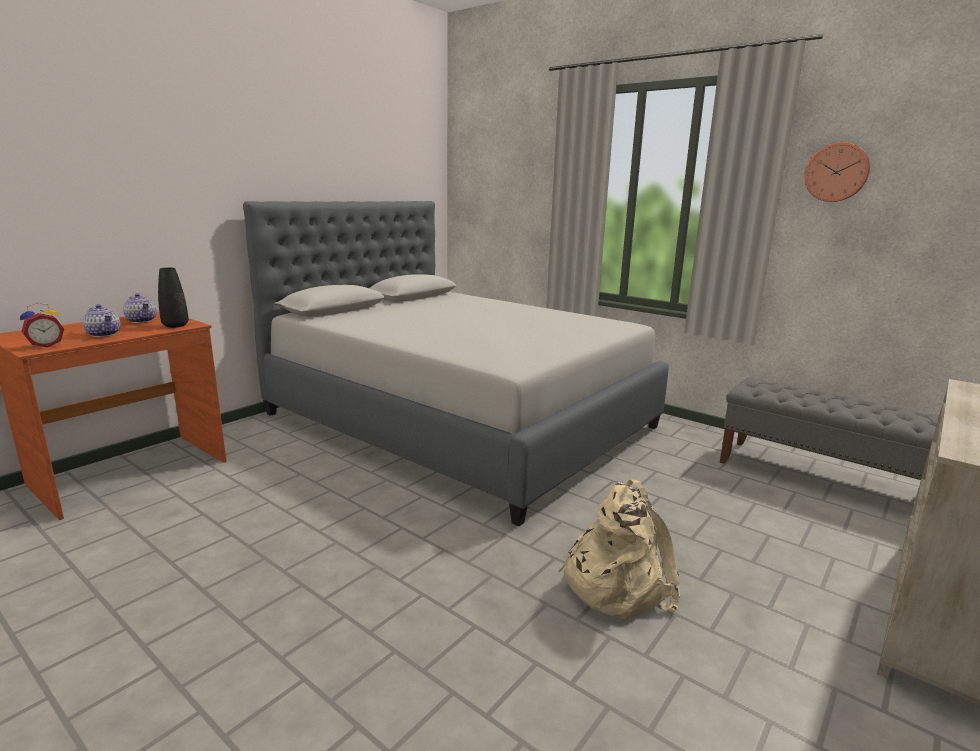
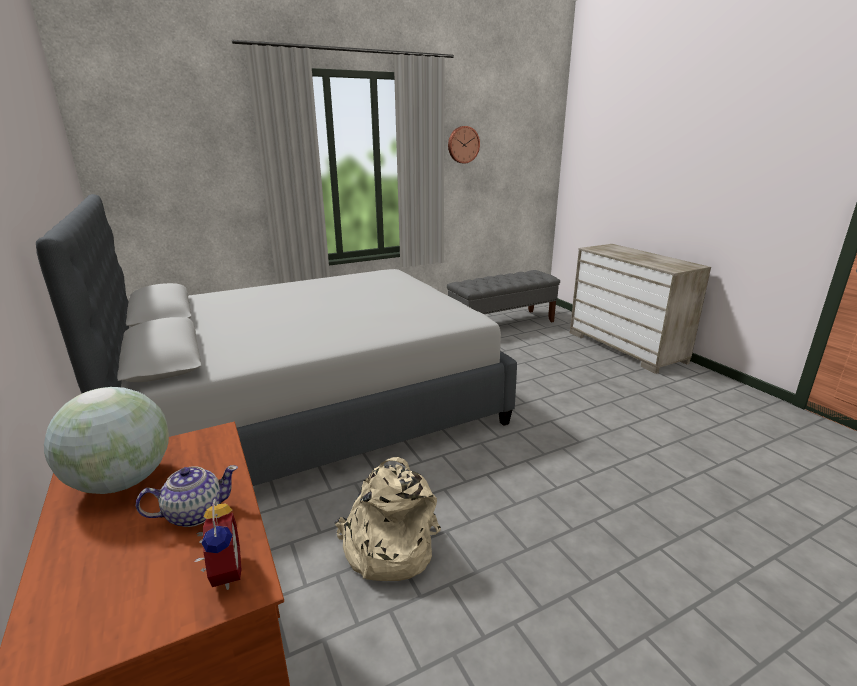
camera: 65 degrees left, 5 degrees up
(142, 320) = (122, 481): teapot -> globe
(175, 325) = (207, 448): black vase -> none
(616, 583) = (581, 409): beige backpack -> beige backpack (387, 547)

